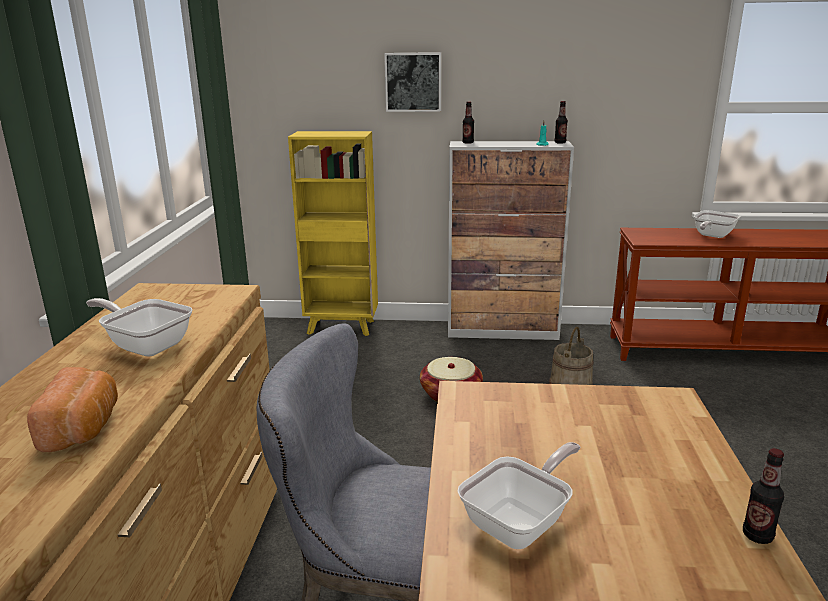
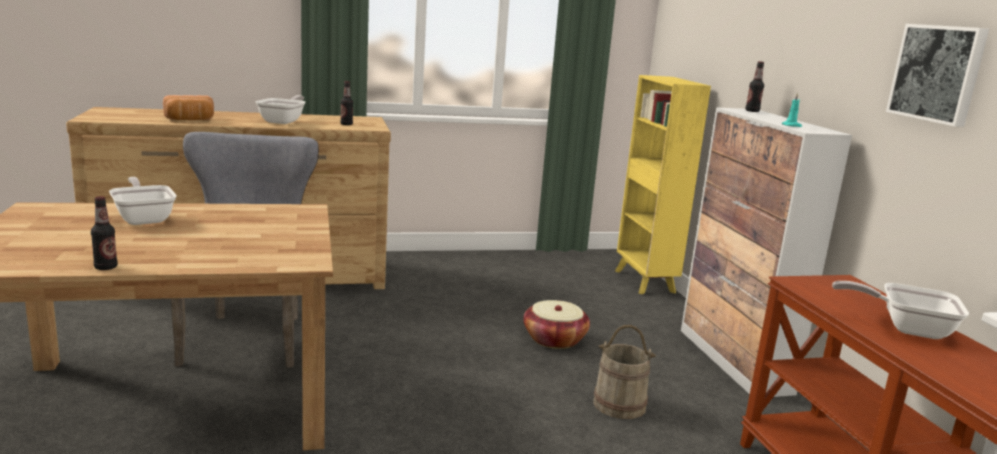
camera: 70 degrees right, 5 degrees down
(413, 82) = (749, 37): picture -> picture (938, 73)
(521, 522) = (144, 218): frying pan -> frying pan turned 150 degrees counterclockwise
(560, 142) = (824, 131): bottle -> bottle (346, 124)

